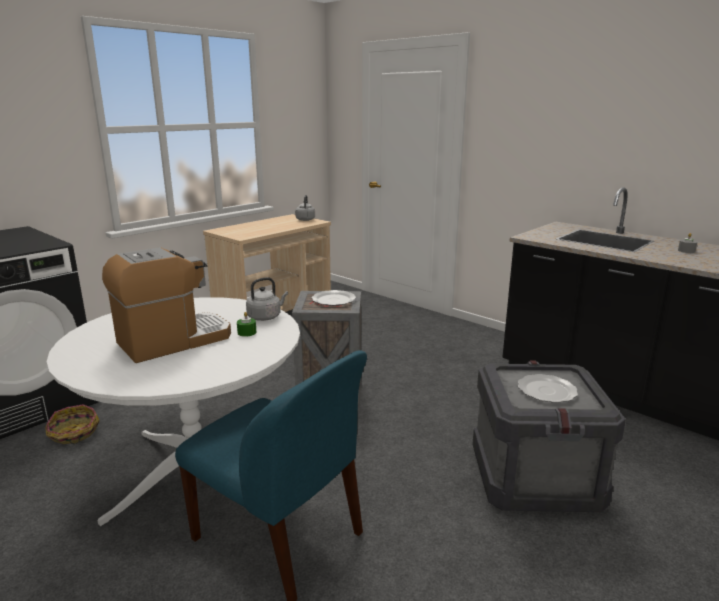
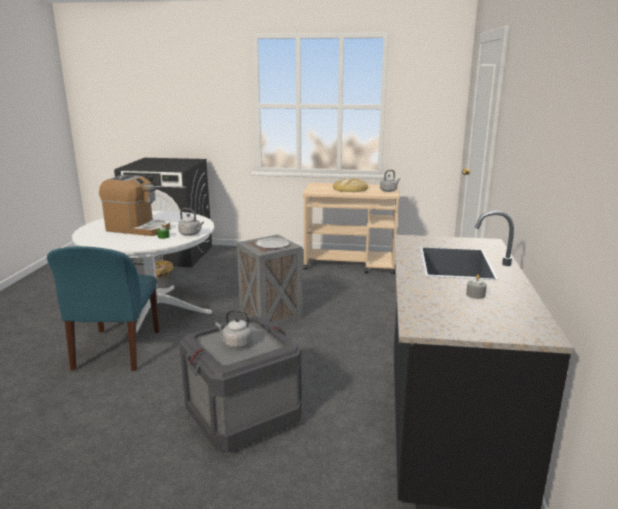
camera: 55 degrees right, 0 degrees up
(268, 226) = (350, 188): none -> bread
(547, 391) = (236, 343): plate -> grey kettle

